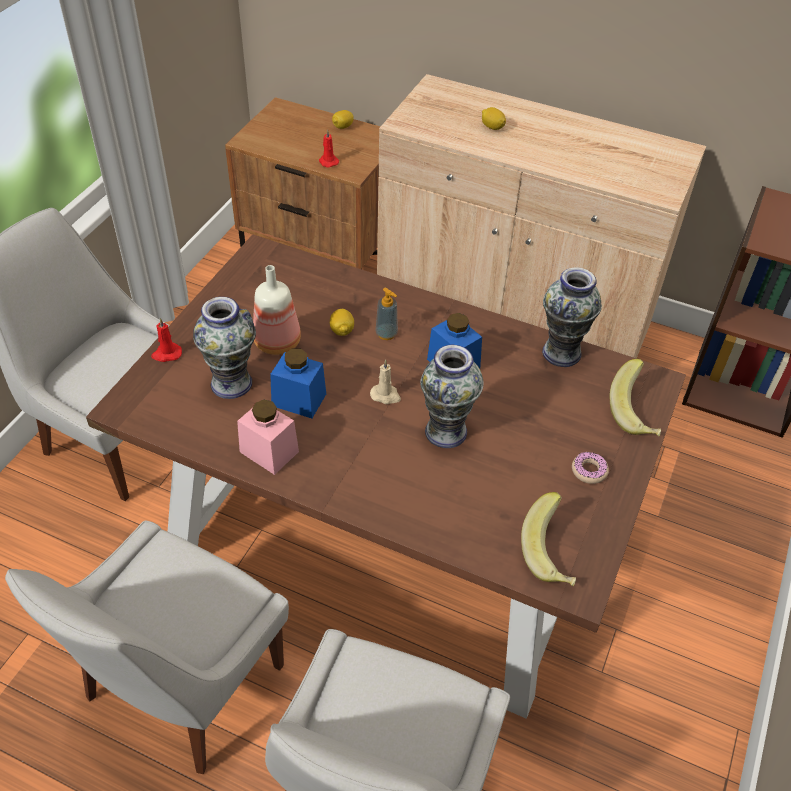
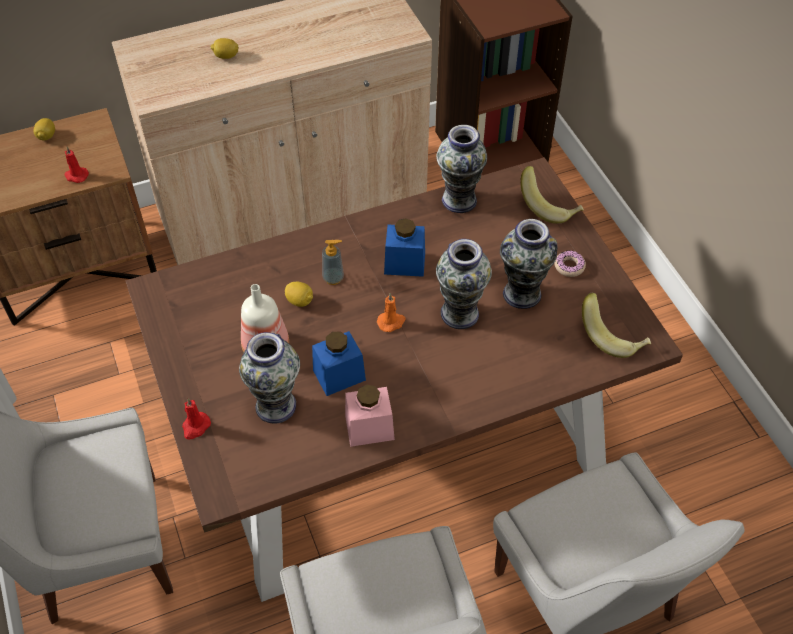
camera: 45 degrees left, 5 degrees up
(386, 395) = (391, 322): beige candle -> orange candle
(517, 458) = (522, 294): none -> vase

